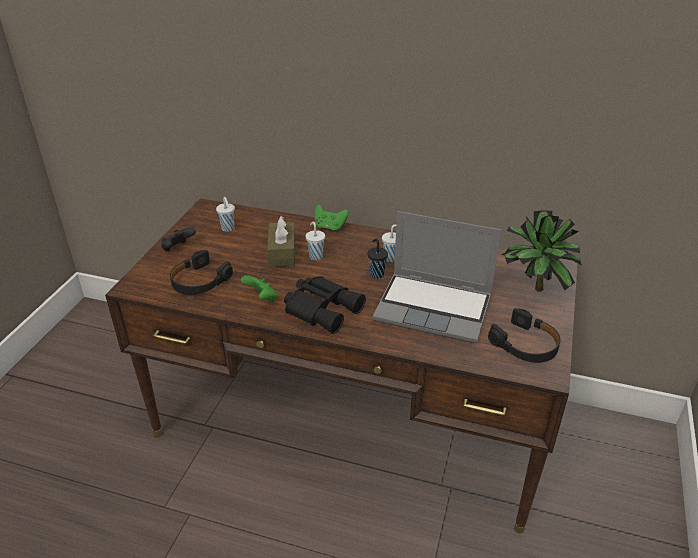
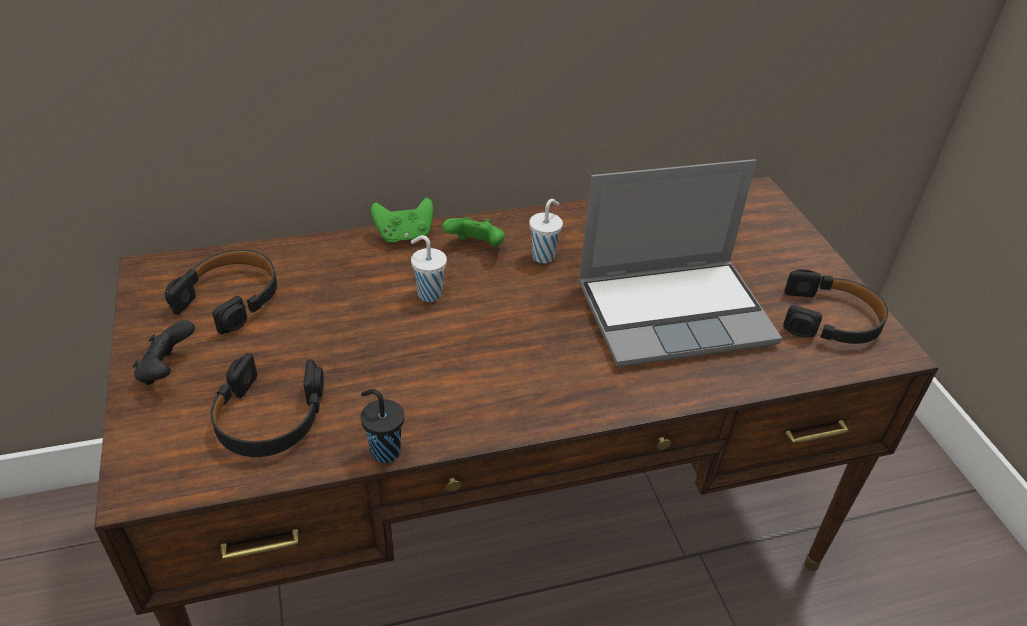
camera: 35 degrees left, 5 degrees up
(228, 229) = (231, 298): white cup -> black headphones
(262, 299) = (411, 404): green game controller -> green game controller (476, 247)
(282, 253) = (368, 308): brown tissue box -> none
(323, 308) = (524, 379): black binoculars -> none
(376, 274) = (547, 289): black cup -> black cup (384, 451)
(532, 290) = (762, 236): potted plant -> none

